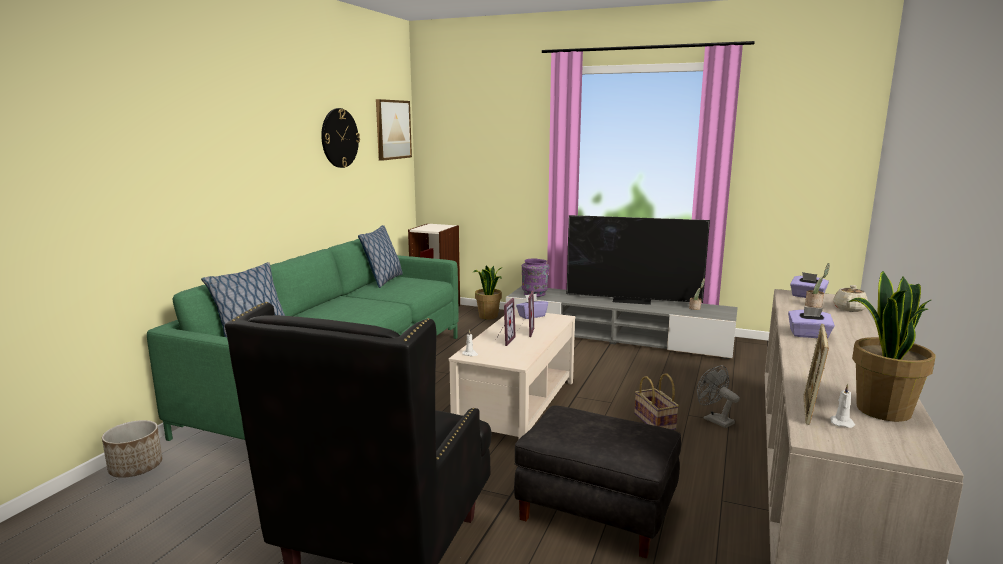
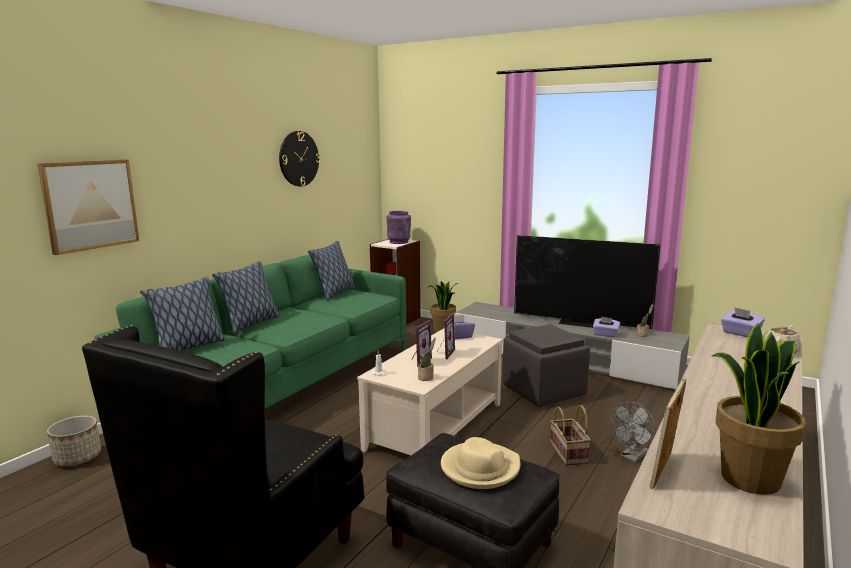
camera: 10 degrees right, 0 degrees up
(308, 313) = (250, 324): none -> pillow
(392, 129) = (357, 149): picture -> picture (90, 205)
(535, 294) = (484, 311): purple vase -> purple vase (399, 242)
(607, 432) = (480, 468): none -> beige hat
(610, 367) = (543, 391): none -> grey ottoman
(714, 420) = (632, 456): grey fan -> grey fan turned 105 degrees counterclockwise
(809, 335) = (715, 380): purple tissue box -> purple tissue box (605, 334)
(814, 305) = (742, 344): potted plant -> potted plant (426, 378)
(841, 422) = (692, 489): white candle -> none

